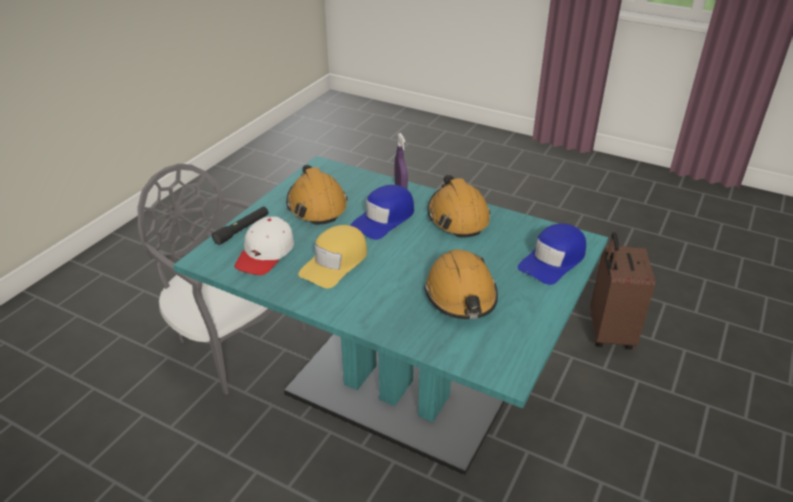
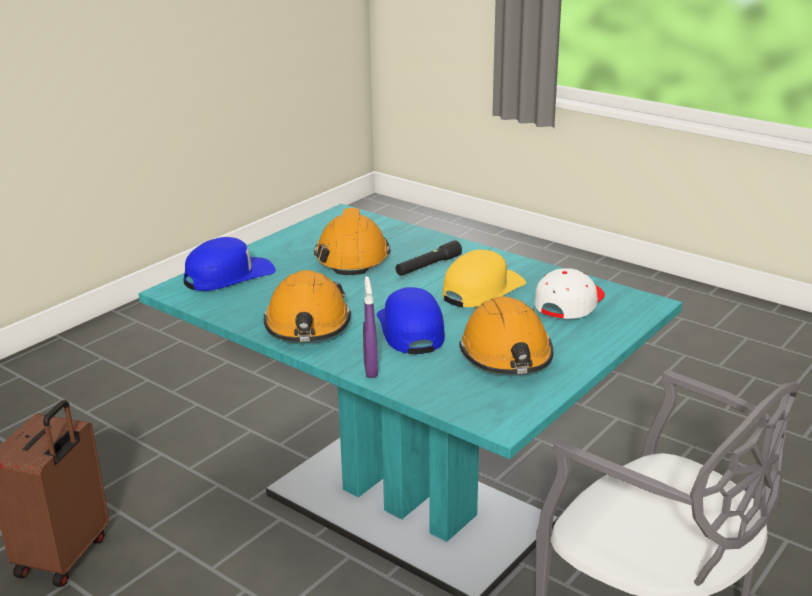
camera: 170 degrees left, 10 degrees down
(242, 229) = (609, 331): black flashlight -> black flashlight (428, 266)
(384, 219) = (410, 330): blue cap -> blue cap turned 60 degrees counterclockwise

